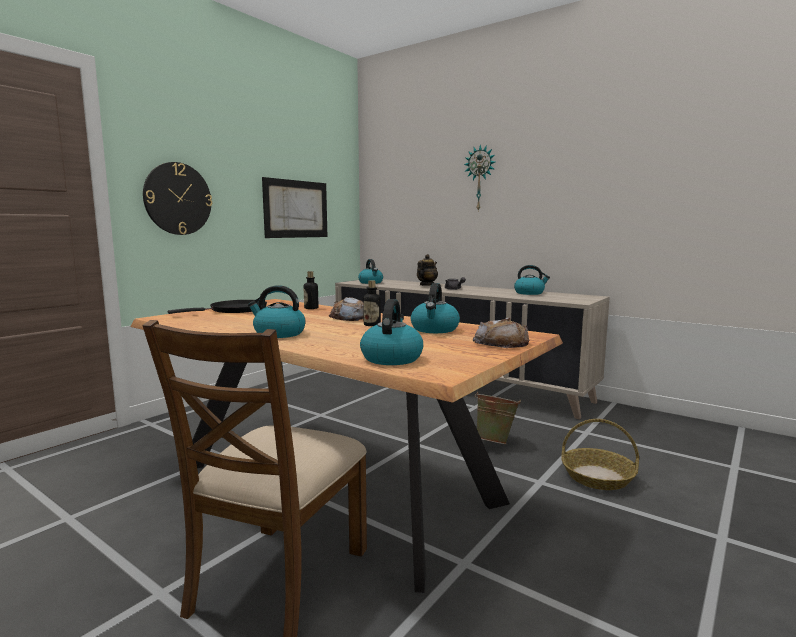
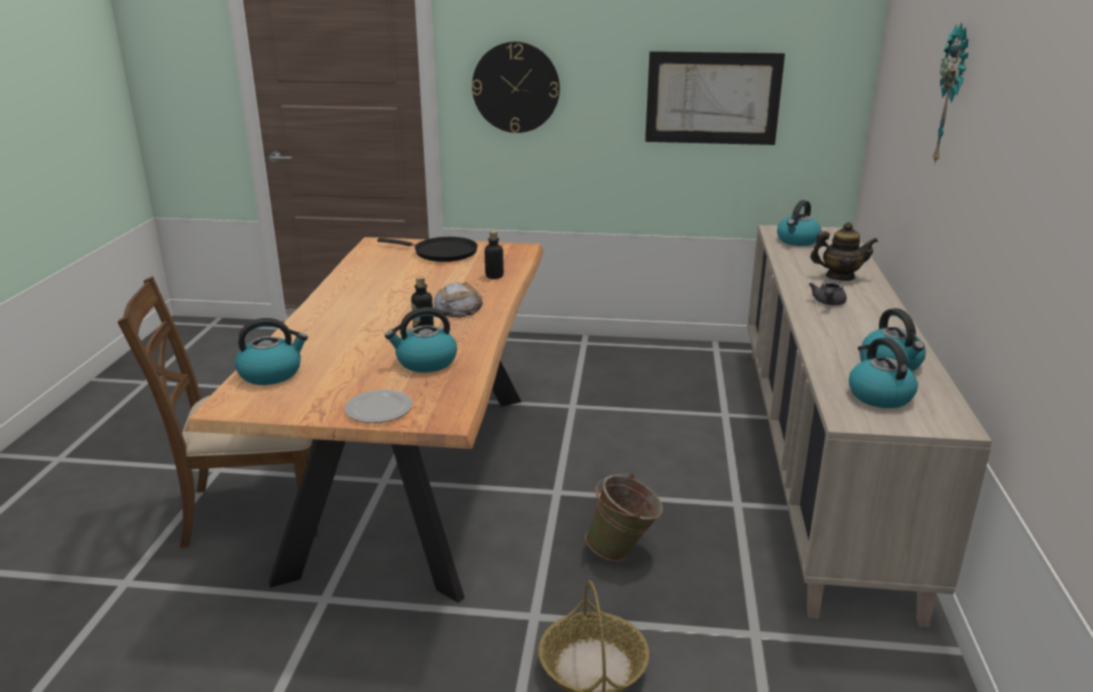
camera: 60 degrees right, 15 degrees up
(278, 334) = (341, 304): kettle -> kettle (878, 395)
(501, 343) = (380, 409): bread -> plate

